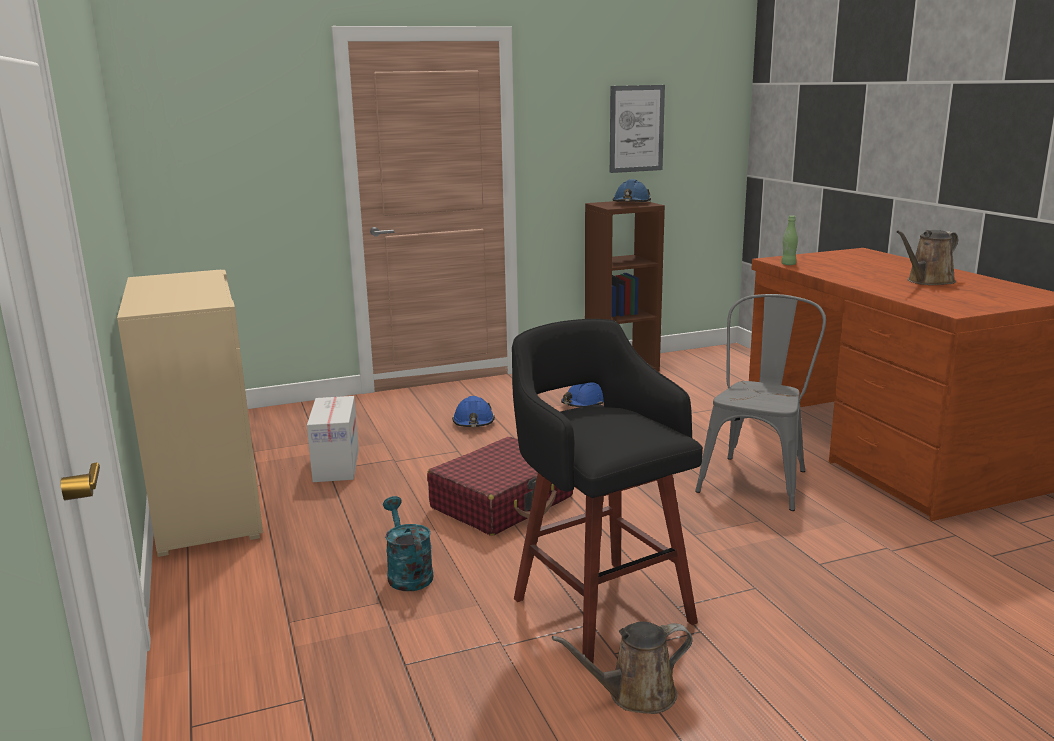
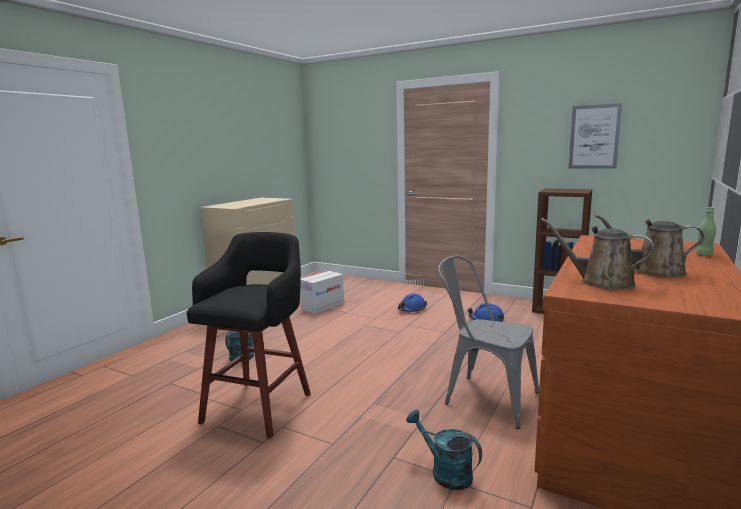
camera: 50 degrees right, 5 degrees down
(503, 502) = (337, 346): red suitcase -> none
(631, 203) = (571, 190): blue hard hat -> none
(635, 694) = (182, 445): brown watering can -> brown watering can (601, 282)
(757, 478) = (484, 397): grey chair -> grey chair turned 135 degrees counterclockwise
(788, 264) = (588, 241): green bottle -> green bottle (703, 255)
(872, 549) = (445, 472): none -> turquoise watering can

